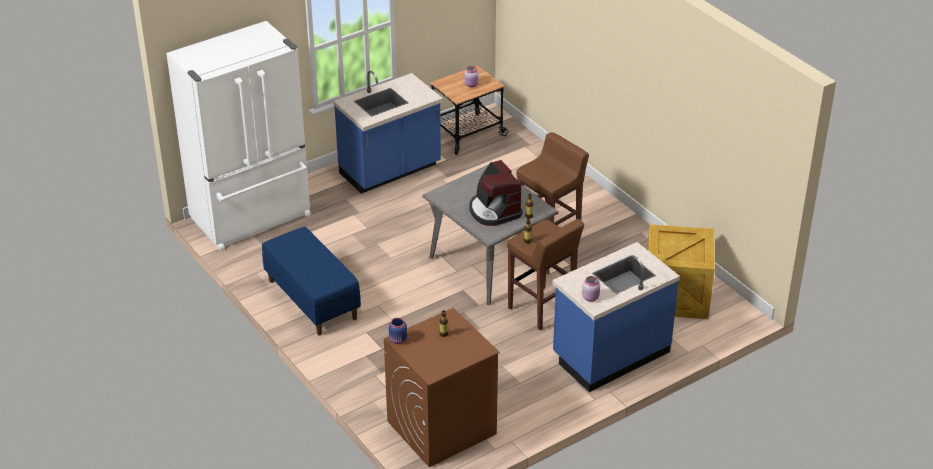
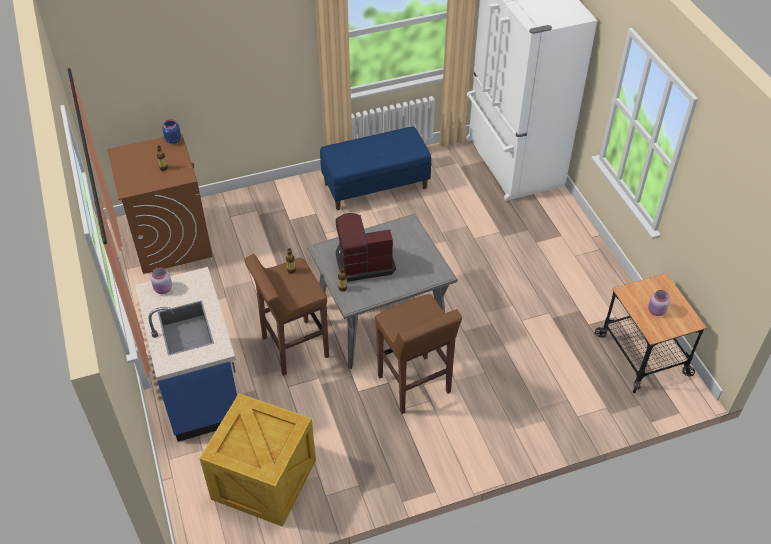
camera: 105 degrees right, 10 degrees up
(390, 171) = (573, 272): blue counter -> none

